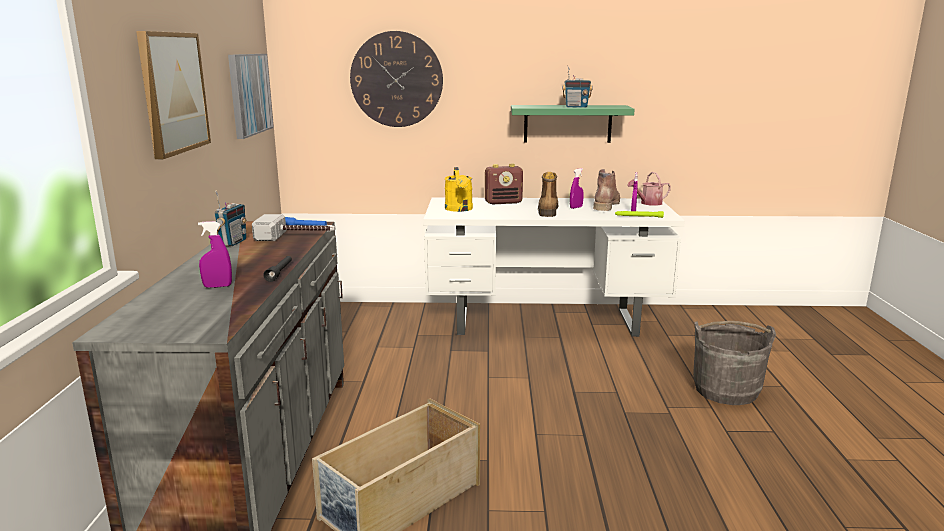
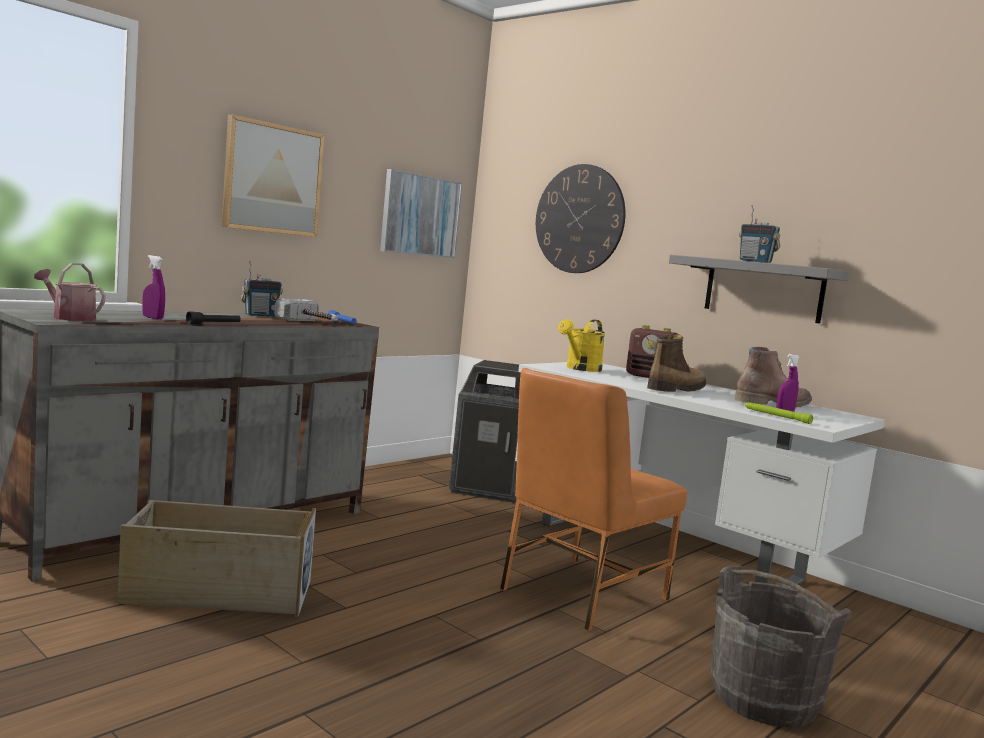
camera: 40 degrees right, 10 degrees down
(377, 321) = (489, 489): none -> trash can
(565, 375) = (580, 594): none -> orange chair
(567, 123) = (763, 290): green shelf -> grey shelf
(576, 207) = (723, 396): purple spray bottle -> none
(648, 203) = (844, 416): watering can -> watering can (70, 317)

